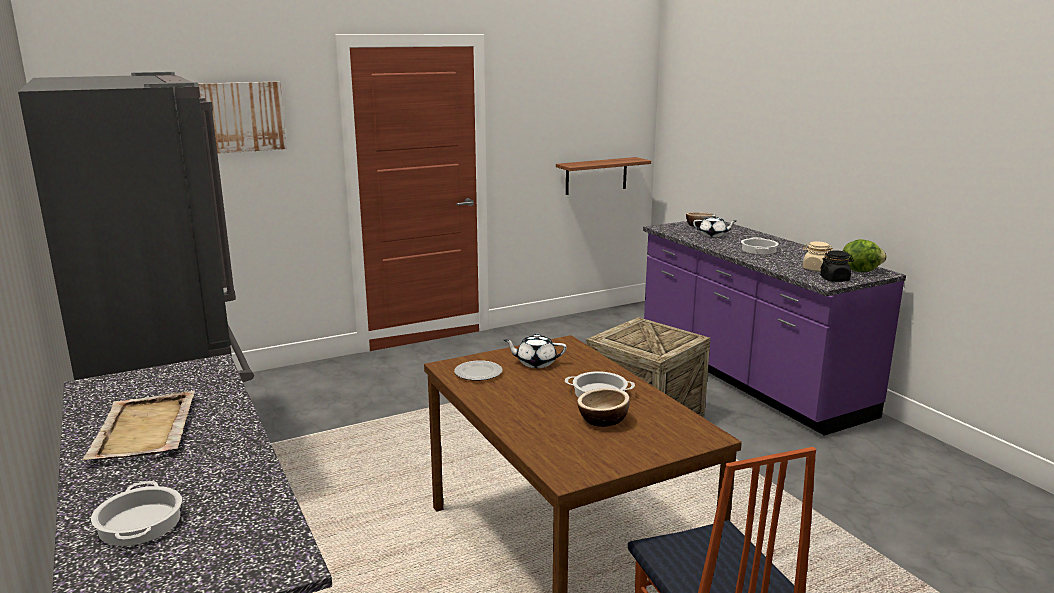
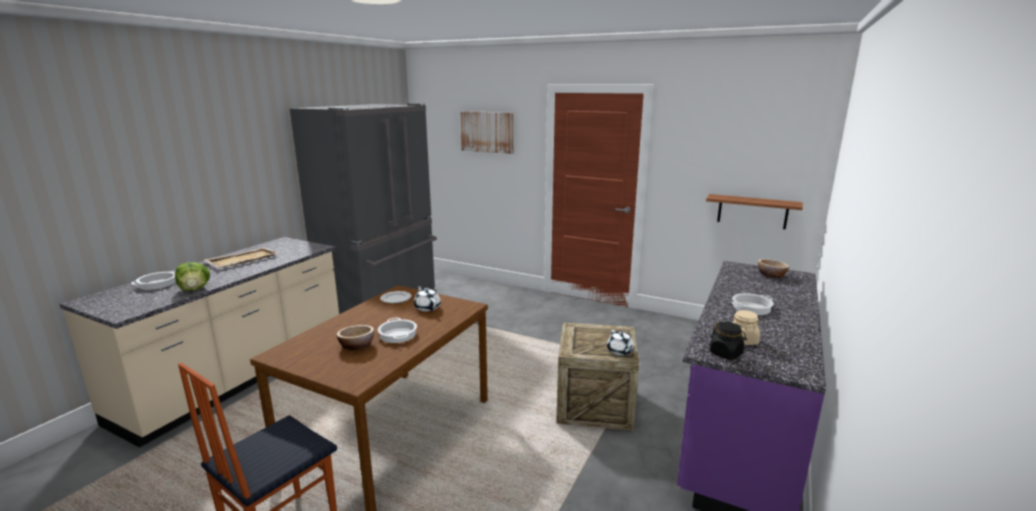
camera: 55 degrees right, 0 degrees up
(713, 235) = (756, 284): white teapot -> white teapot (620, 351)
(860, 271) = (783, 361): lettuce -> lettuce (195, 289)

